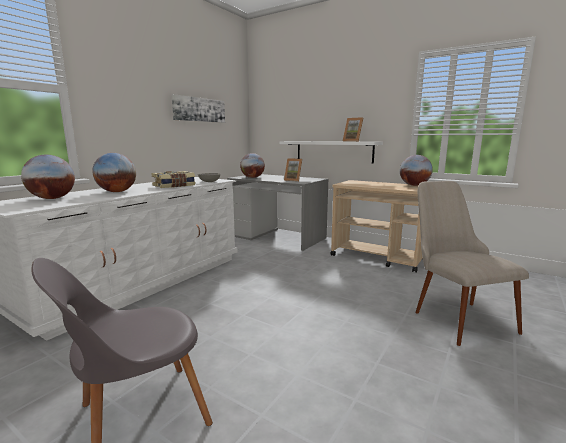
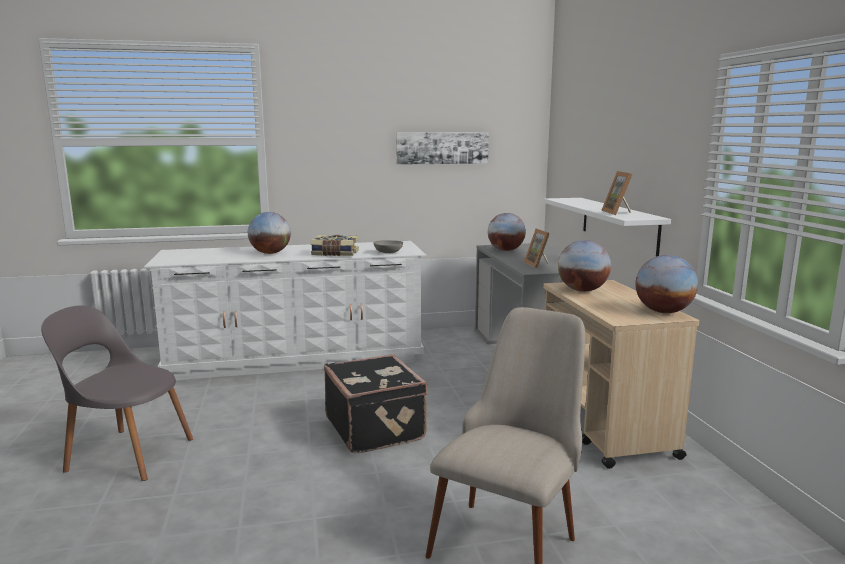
camera: 45 degrees right, 0 degrees up
(52, 198) = (211, 253): globe -> globe (582, 290)
(292, 300) = (376, 428): none -> black suitcase

